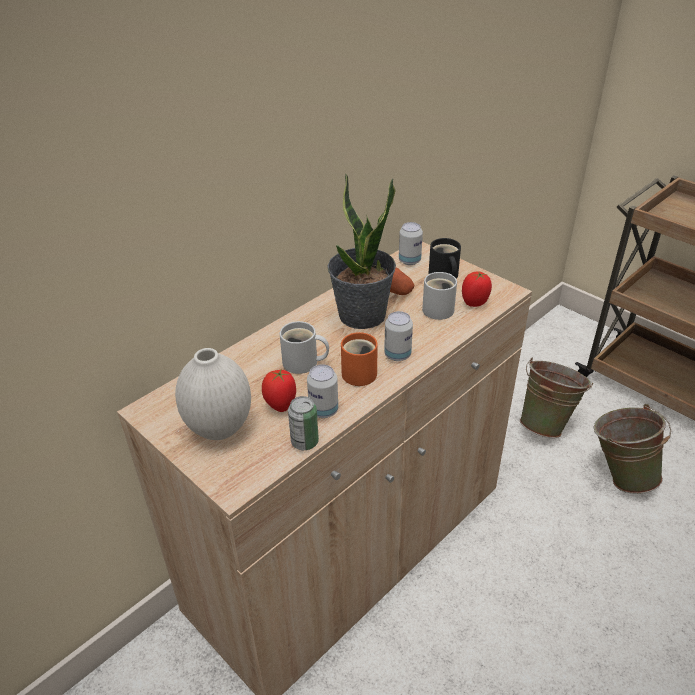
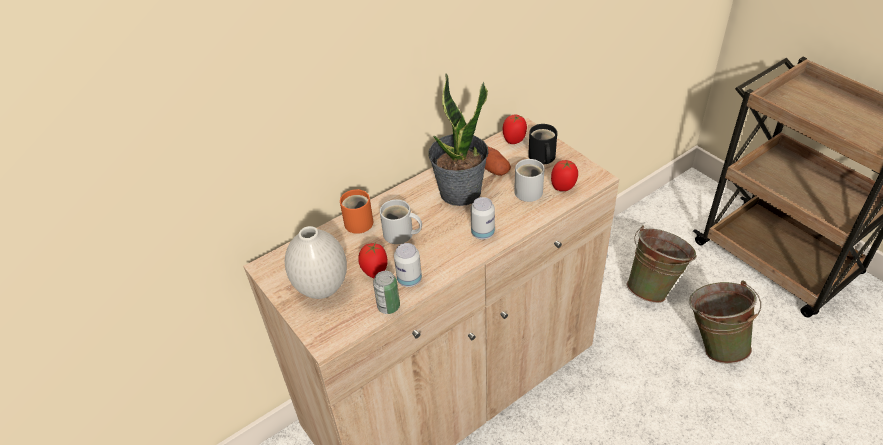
camera: 10 degrees right, 5 degrees up
(360, 371) = (447, 246): orange mug -> orange mug (360, 221)
(409, 261) = (514, 140): can -> tomato

